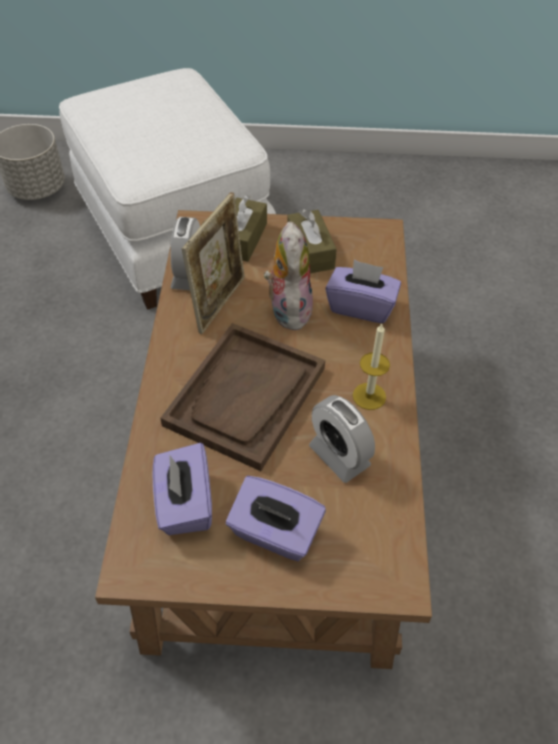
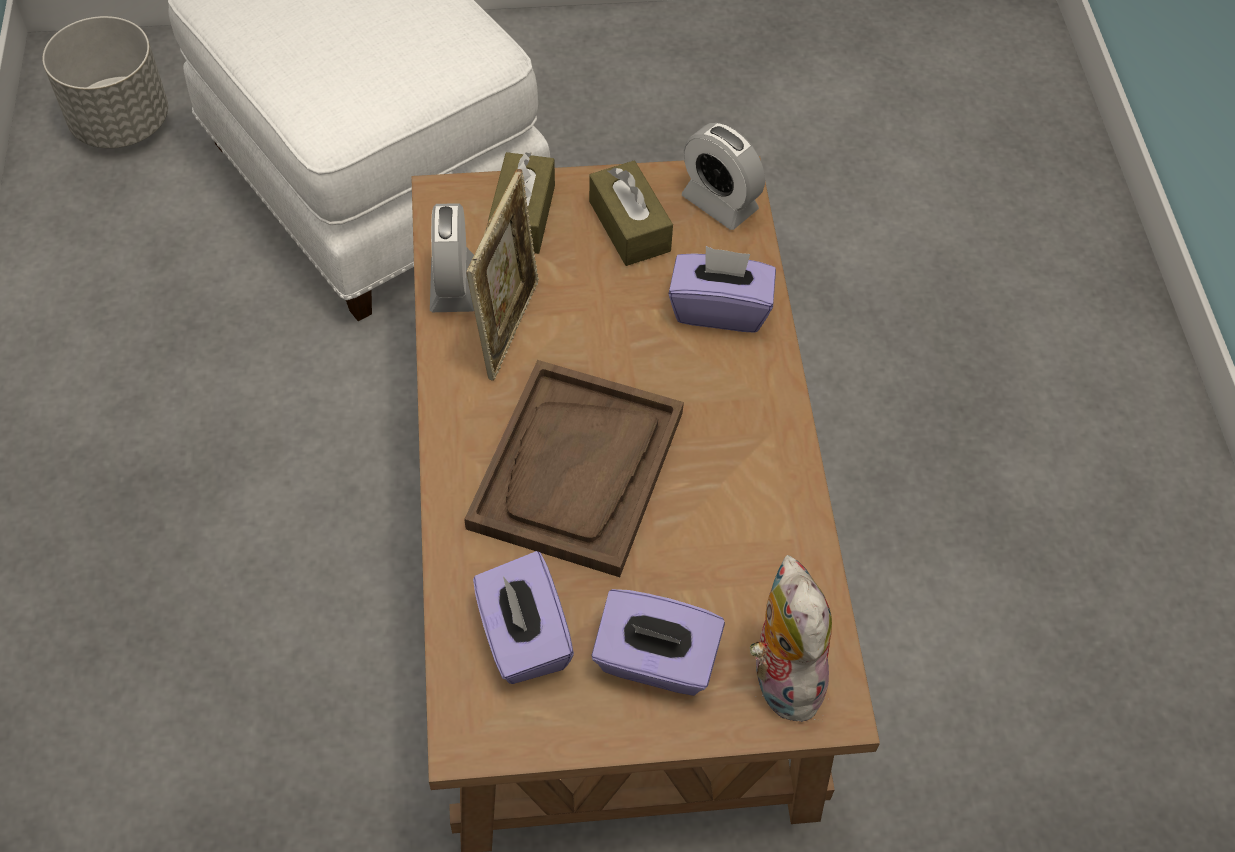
camera: 10 degrees left, 5 degrees up
(288, 309) = (612, 325): plush toy -> plush toy (781, 676)
(339, 456) = (724, 541): alarm clock -> alarm clock (719, 203)
(369, 396) = (752, 447): candle -> none

